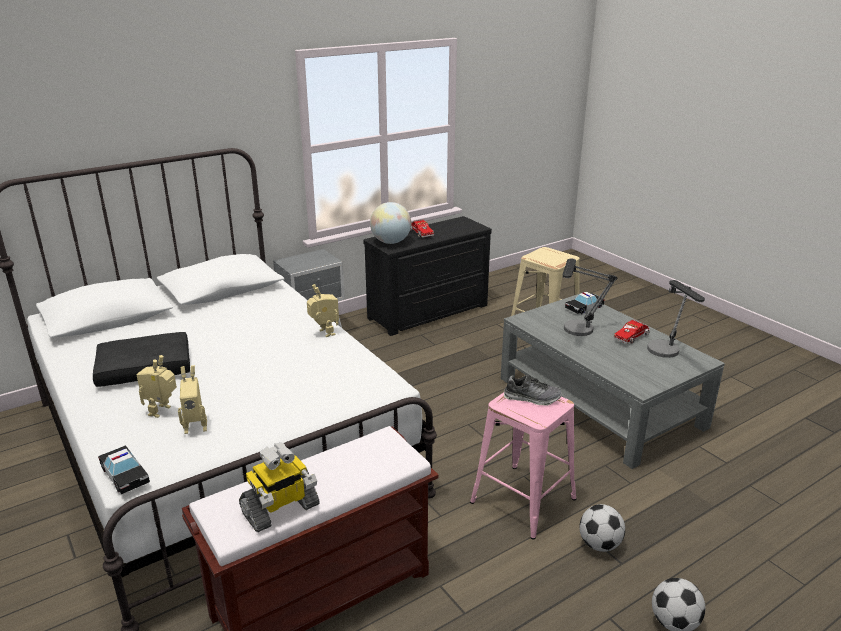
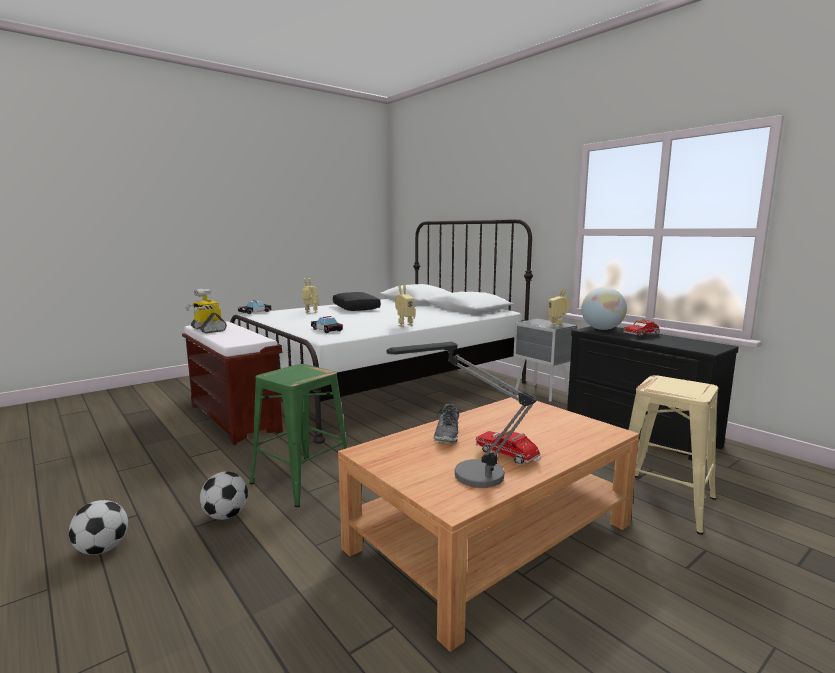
camera: 85 degrees right, 15 degrees down
(196, 426) = (293, 316): toy robot -> toy robot (557, 325)
(522, 501) = (301, 479): pink stool -> green stool
(532, 398) = (305, 374): shoe -> shoe (447, 434)
(575, 333) = (502, 424): table lamp -> none
(584, 308) = (585, 432): toy car -> toy car (326, 330)
(600, 402) = (491, 537): grey coffee table -> brown coffee table

